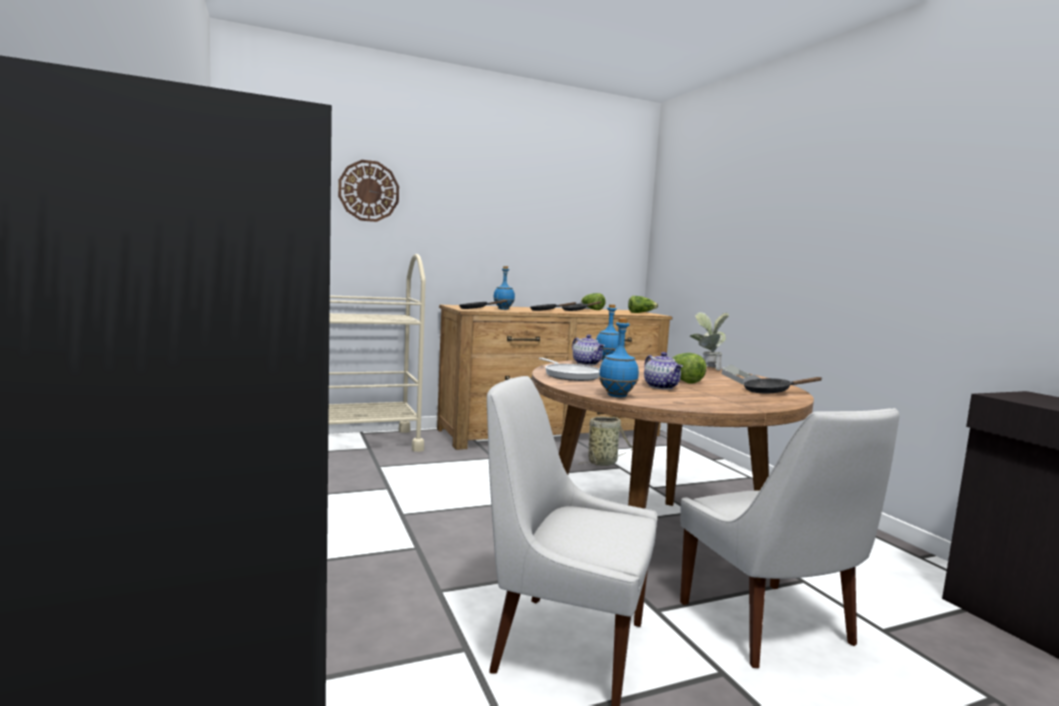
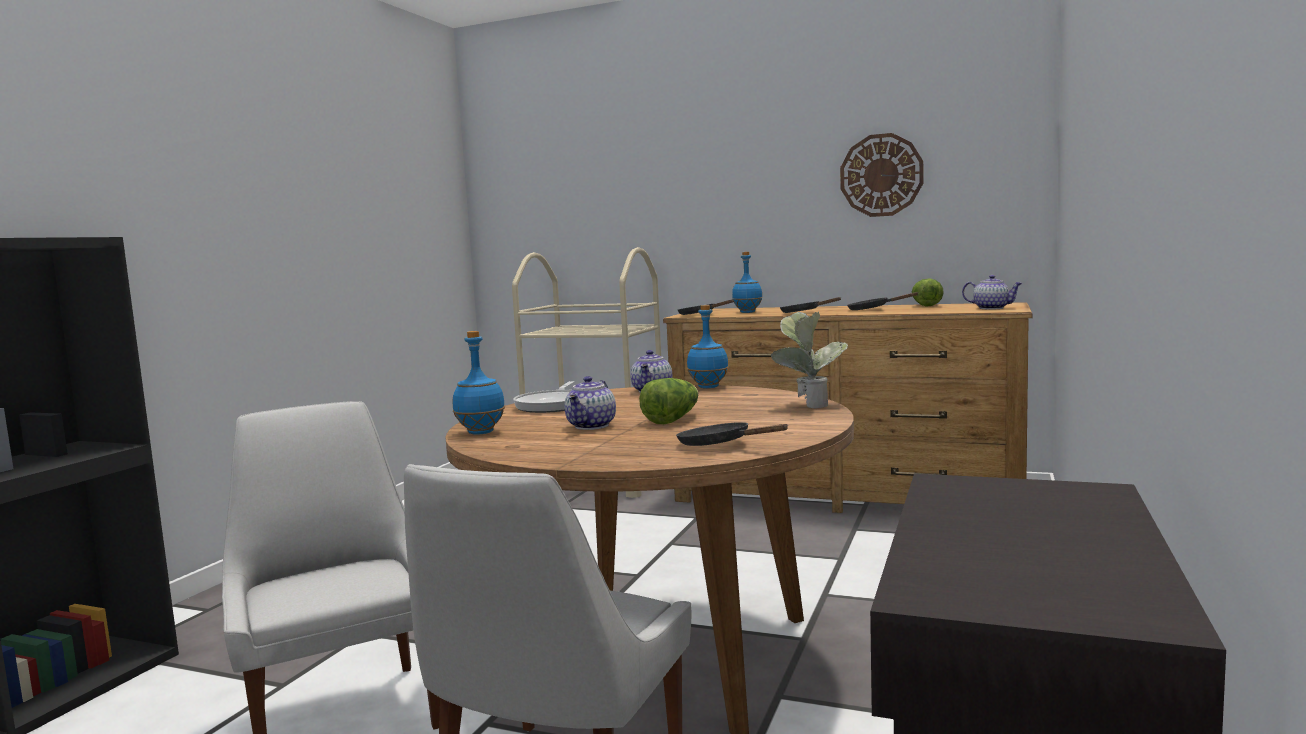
camera: 45 degrees right, 0 degrees up
(369, 191) = (607, 175): wall clock -> wall clock (881, 175)
(604, 463) = (829, 548): basket -> none
(641, 313) = (992, 308): lettuce -> teapot
(740, 379) = (777, 423): grey tray -> none

